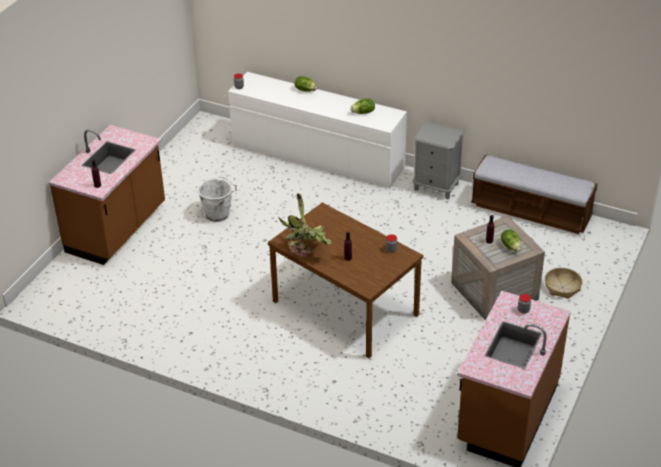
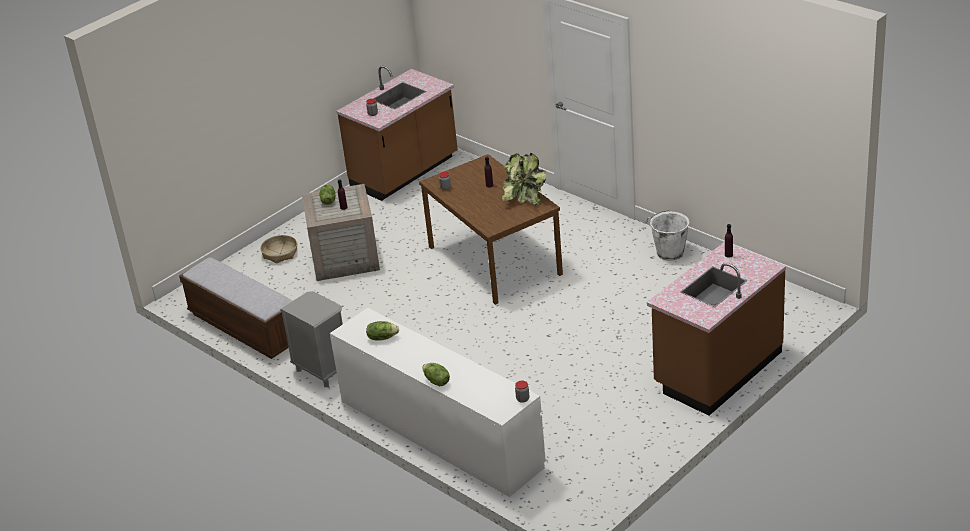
camera: 160 degrees left, 5 degrees down
(218, 214) = (592, 372): white bucket -> white bucket (669, 253)

